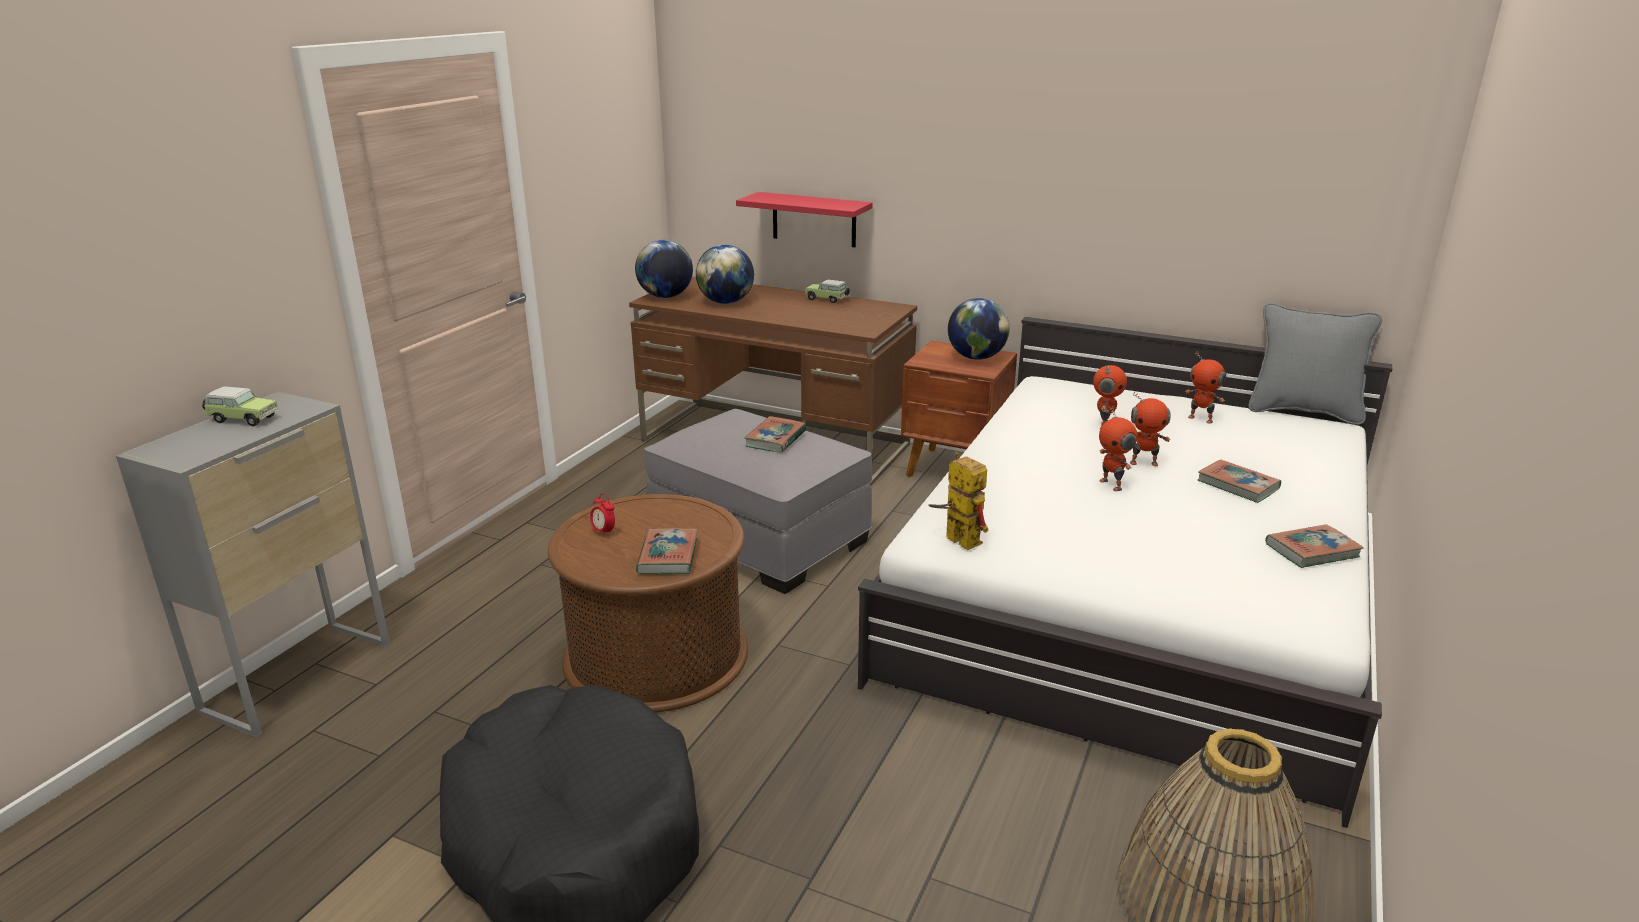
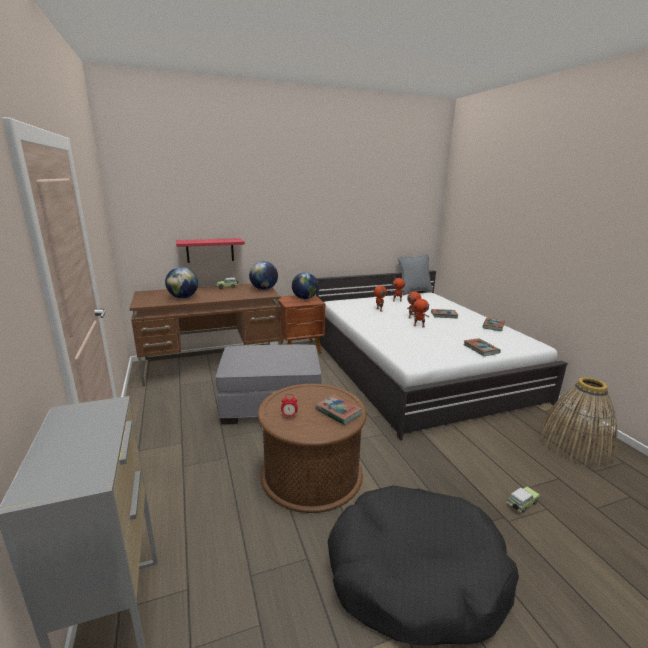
camera: 45 degrees left, 5 degrees down
(242, 419) = (67, 434): toy car -> toy car (521, 504)
(665, 296) = (145, 301): globe -> globe (264, 289)
(776, 439) = (278, 350): book -> book (481, 349)
(955, 538) = (419, 358): toy robot -> none

